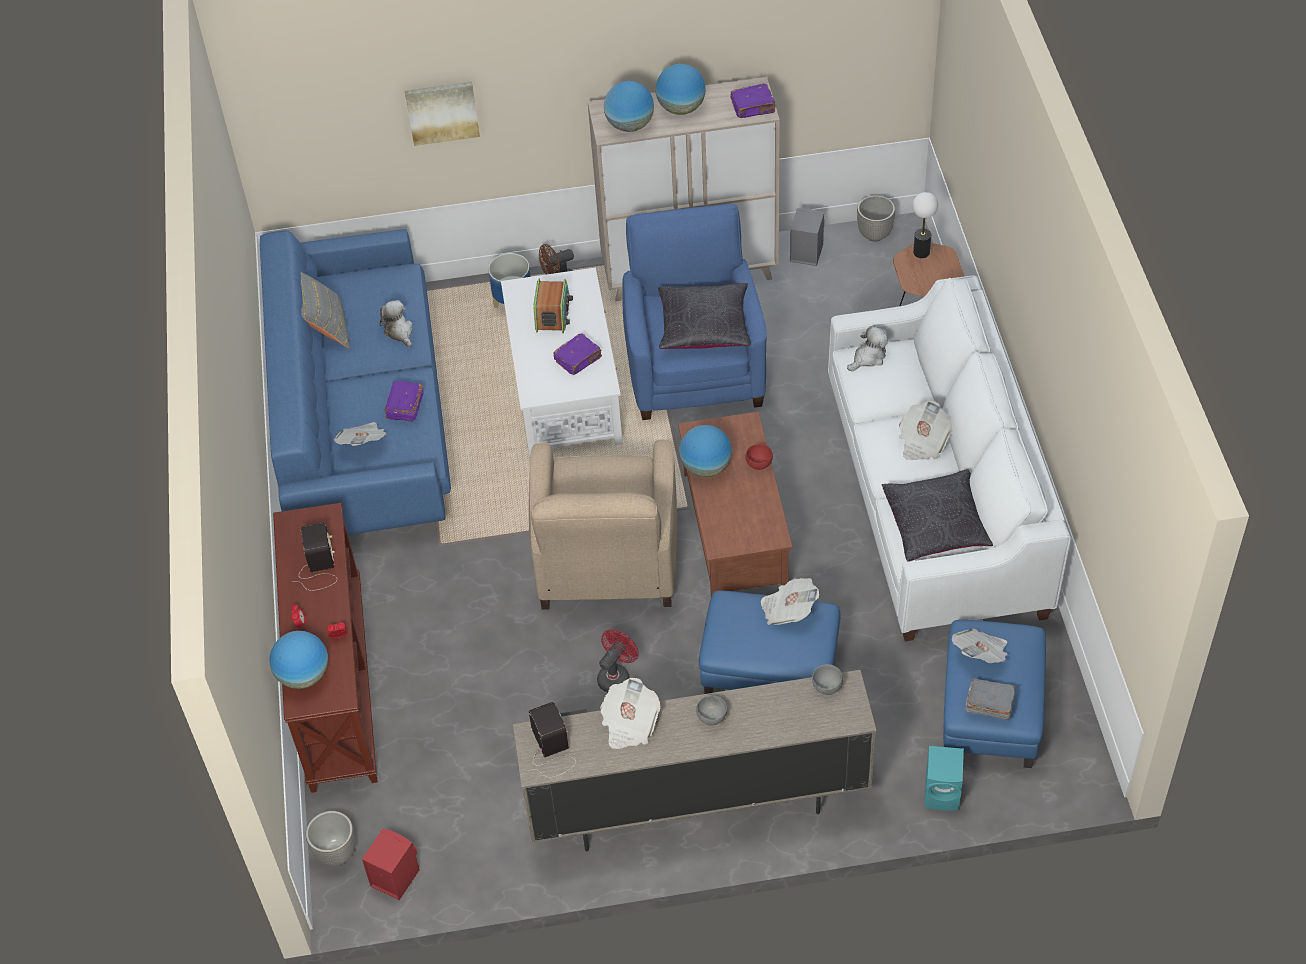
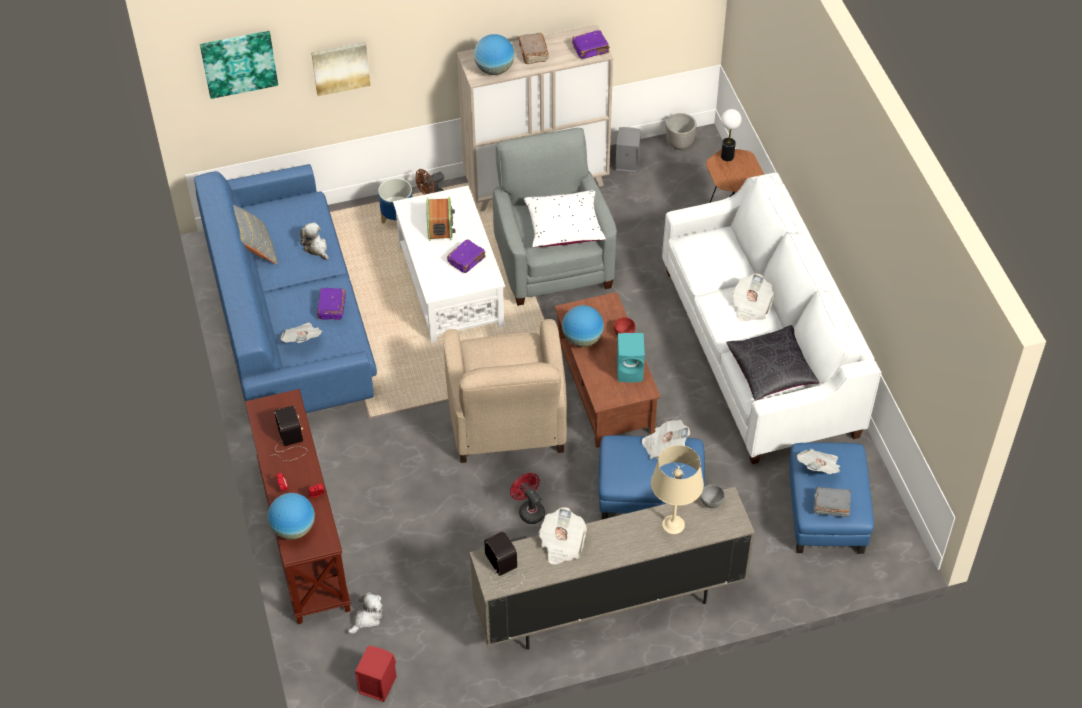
camera: 10 degrees left, 0 degrees up
(315, 99) = (239, 63): none -> picture
(336, 853) = (326, 670): planter -> none
(616, 676) = (529, 510): red fan -> red fan turned 60 degrees counterclockwise
(681, 108) = (533, 53): globe -> brown book
(694, 369) = (552, 262): blue armchair -> grey armchair
(704, 327) = (564, 227): black pillow -> white pillow
(711, 717) = (625, 533): grey bowl -> none
(774, 711) = (673, 525): none -> beige table lamp
(868, 357) = (698, 243): plush toy -> plush toy (367, 618)
(943, 793) = (799, 579): turquoise speaker -> turquoise speaker (631, 370)

